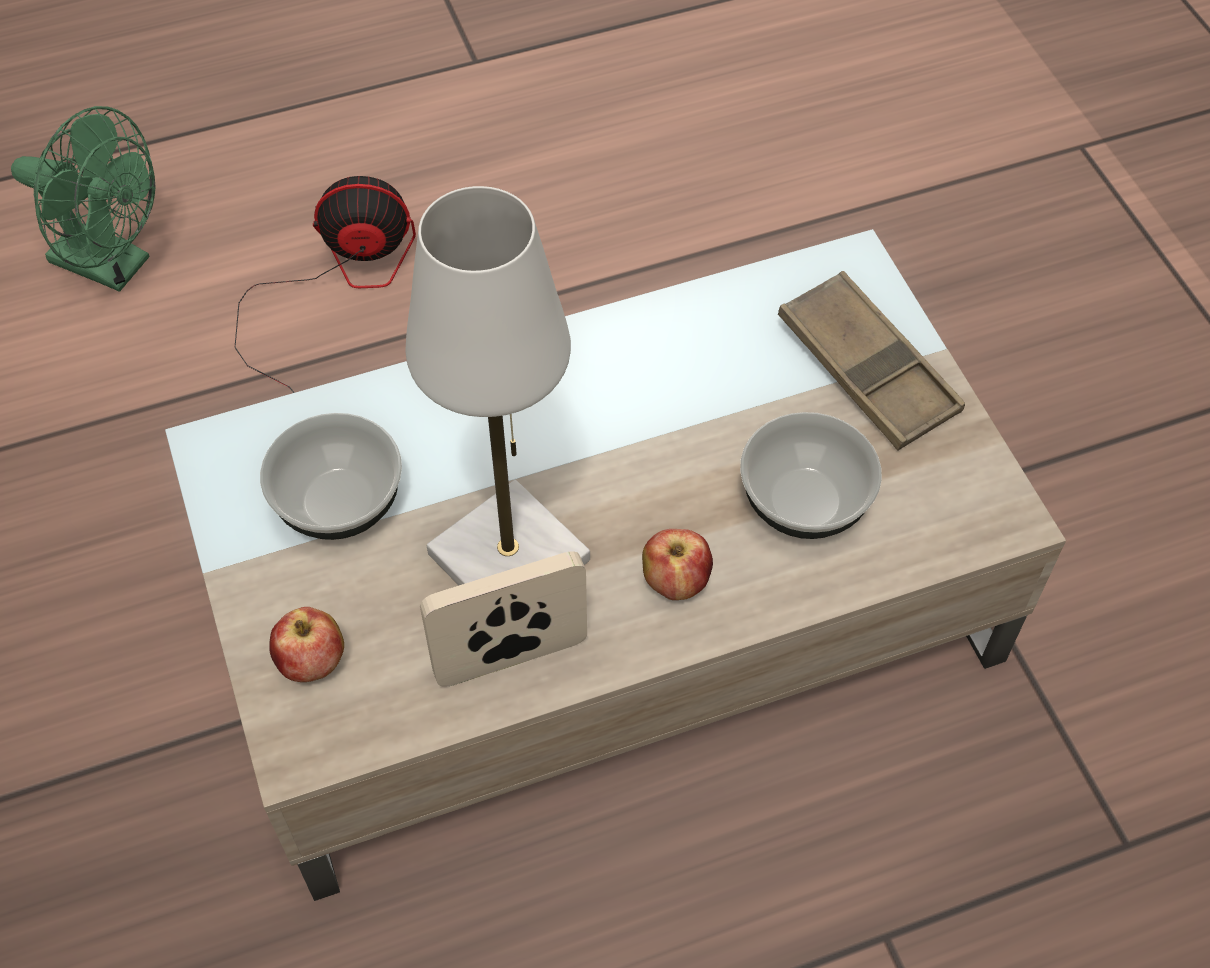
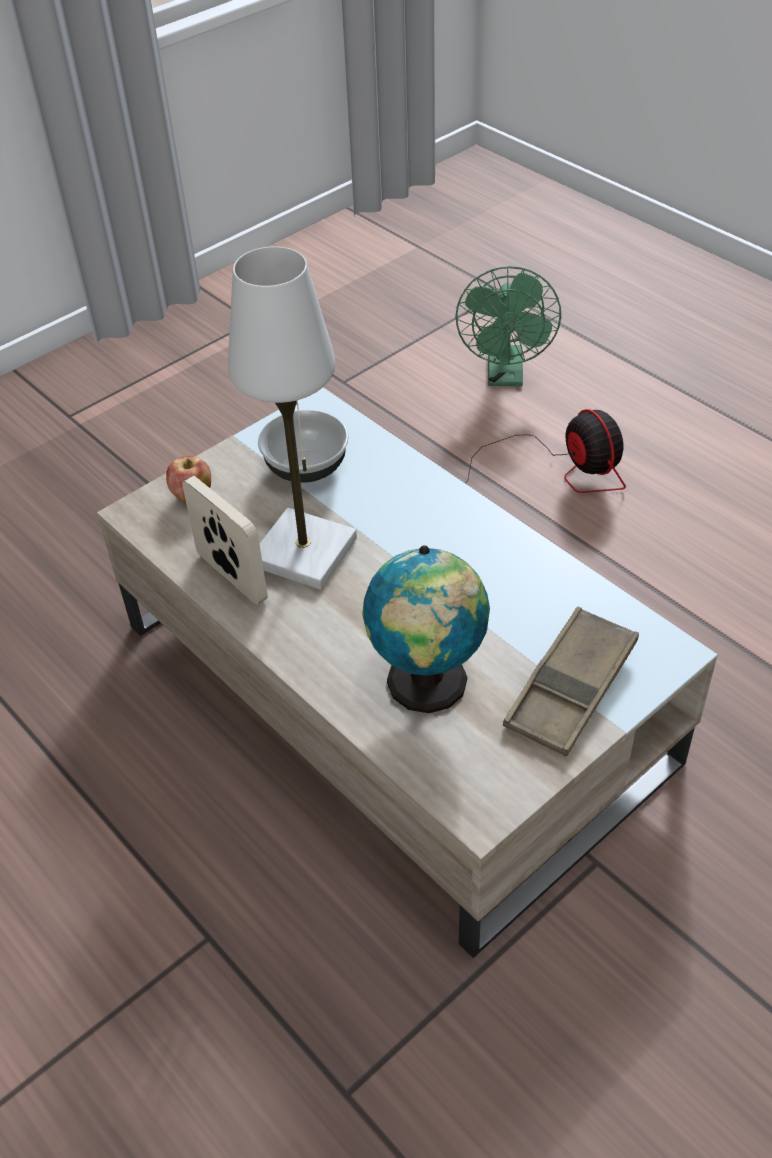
camera: 70 degrees right, 10 degrees down
(676, 582) = (324, 637): apple -> none
(806, 501) = (428, 686): bowl -> globe

